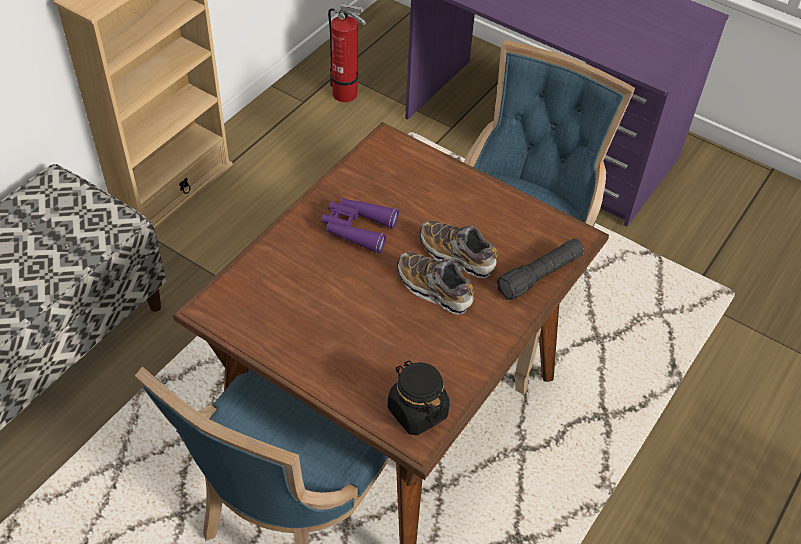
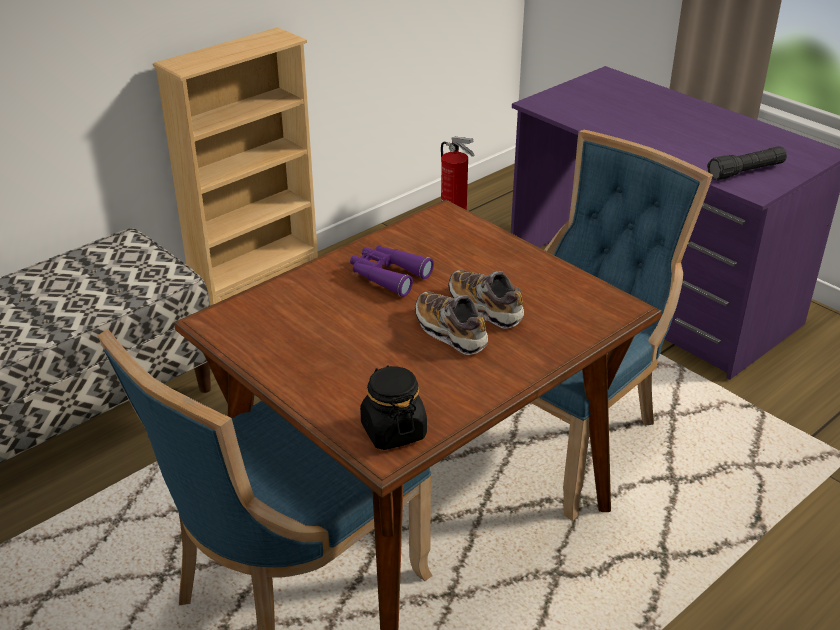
camera: 15 degrees right, 15 degrees down
(540, 276) = (571, 334): black flashlight -> black flashlight (746, 172)

